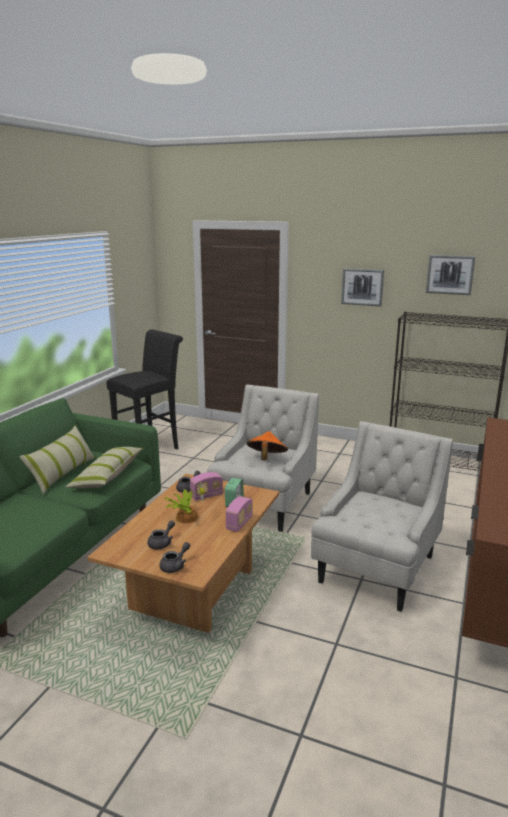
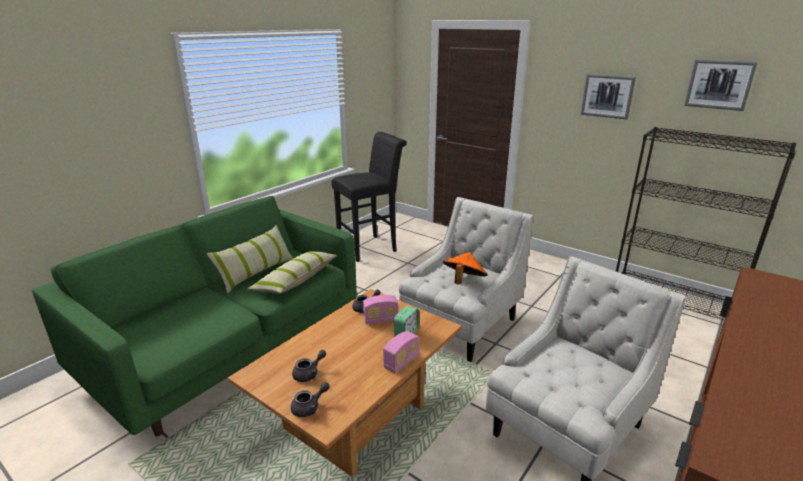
camera: 15 degrees right, 5 degrees up
(185, 517) = (348, 343): potted plant -> none

